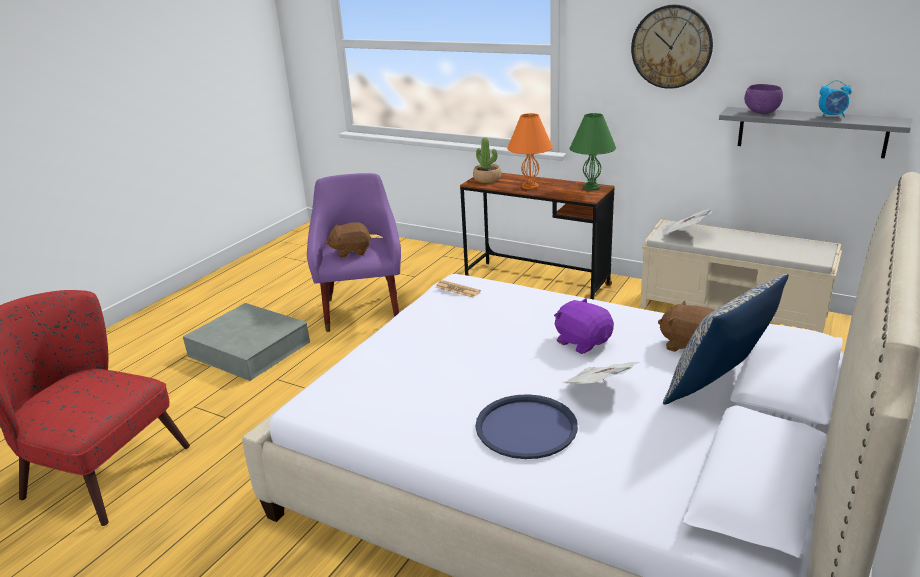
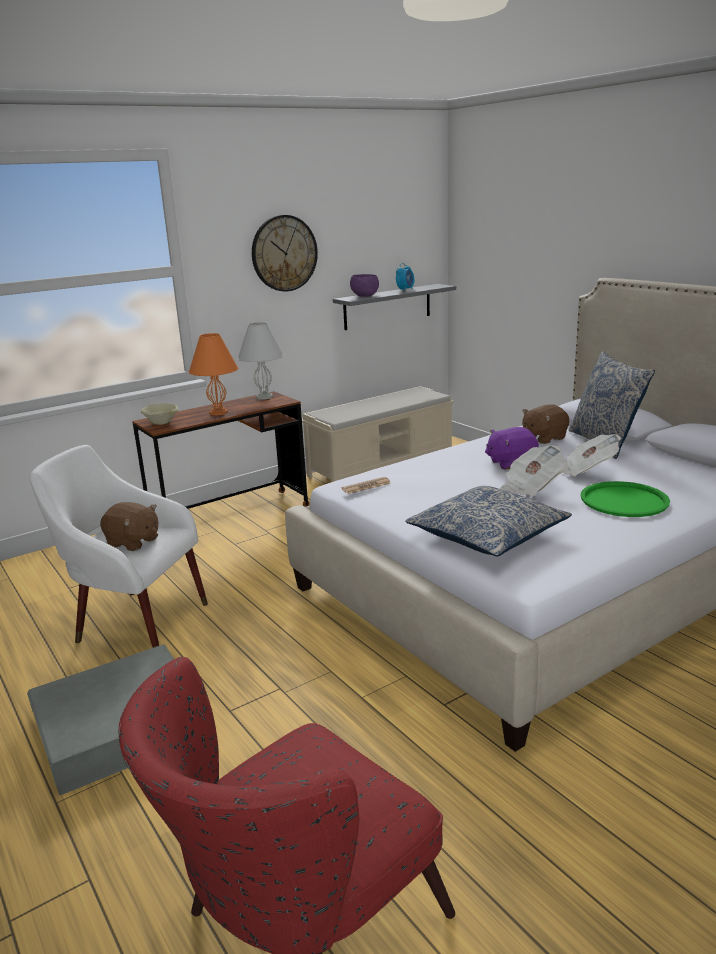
camera: 65 degrees left, 5 degrees down
(351, 251) = (133, 542): brown plush toy -> brown plush toy turned 75 degrees counterclockwise
(362, 308) = (135, 620): purple armchair -> white armchair
(391, 366) = (487, 535): none -> pillow
(487, 179) = (162, 422): potted plant -> beige bowl
(526, 427) = (624, 500): blue tray -> green tray
(592, 187) = (264, 397): green table lamp -> white table lamp
(683, 234) = (342, 413): newspaper -> newspaper (531, 487)

